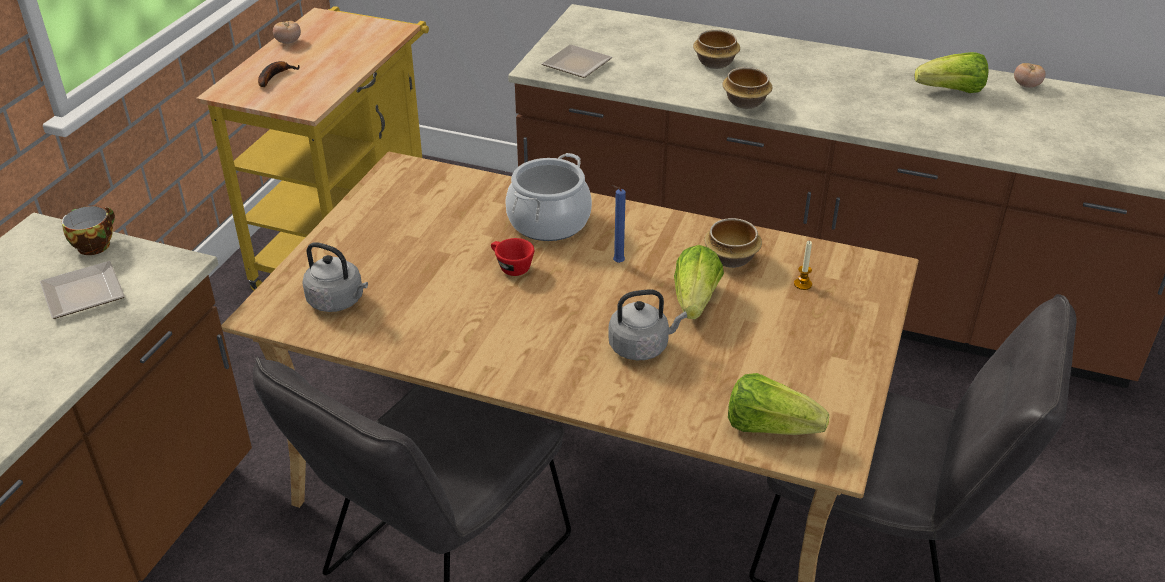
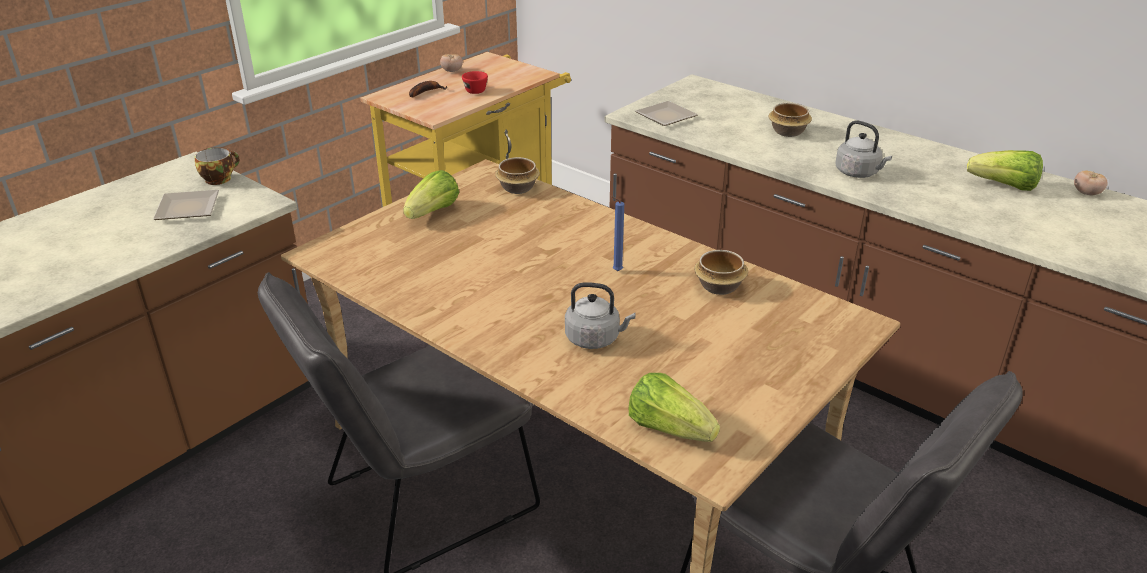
camera: 20 degrees right, 5 degrees down
(338, 301) = (375, 255): grey kettle -> grey kettle (858, 173)
(510, 267) = (525, 257): red cup -> red cup (473, 90)
(548, 221) = (578, 230): cooking pot -> none
(695, 300) = (666, 313): lettuce -> lettuce (433, 213)
(746, 102) = (797, 165): bowl -> bowl (518, 188)
(802, 284) = (773, 320): candle -> none

